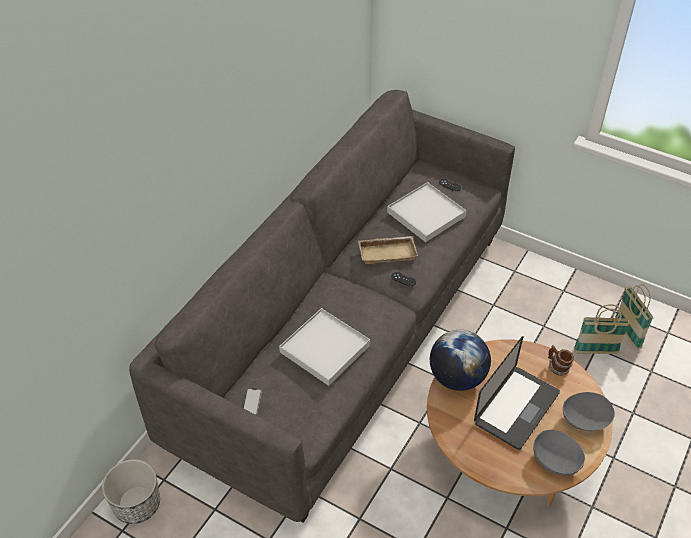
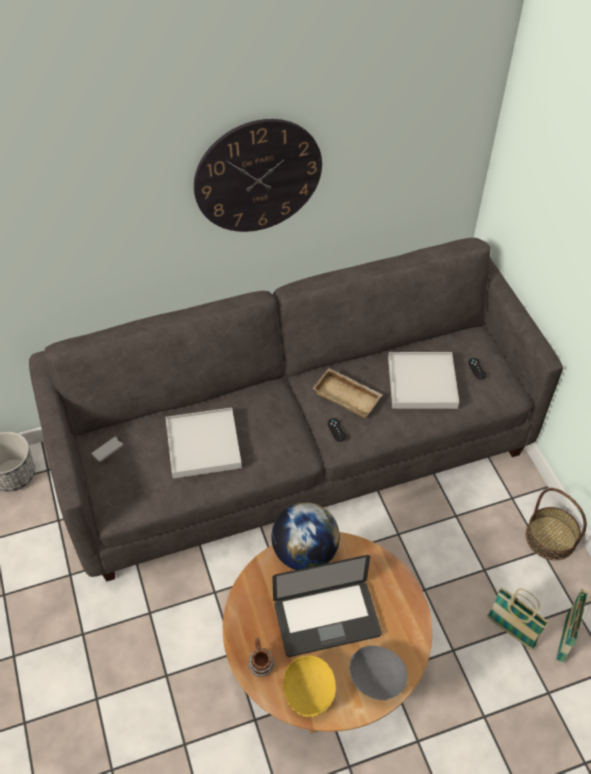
camera: 40 degrees right, 5 degrees up
(254, 101) = (258, 176): none -> wall clock
(556, 461) = (309, 693): grey bowl -> yellow bowl
(557, 368) = (406, 612): mug -> mug (260, 664)
(560, 279) = (551, 537): none -> basket

